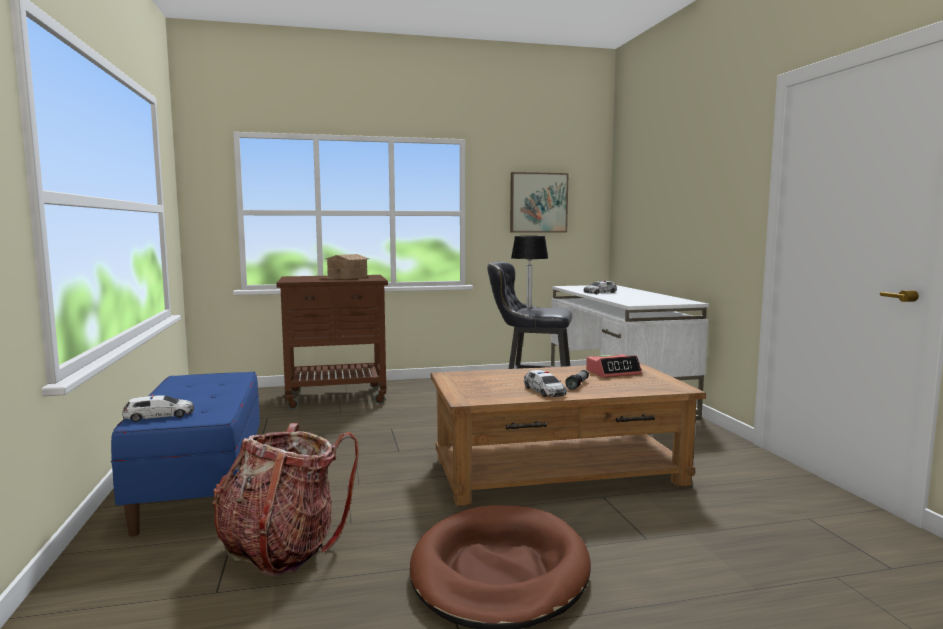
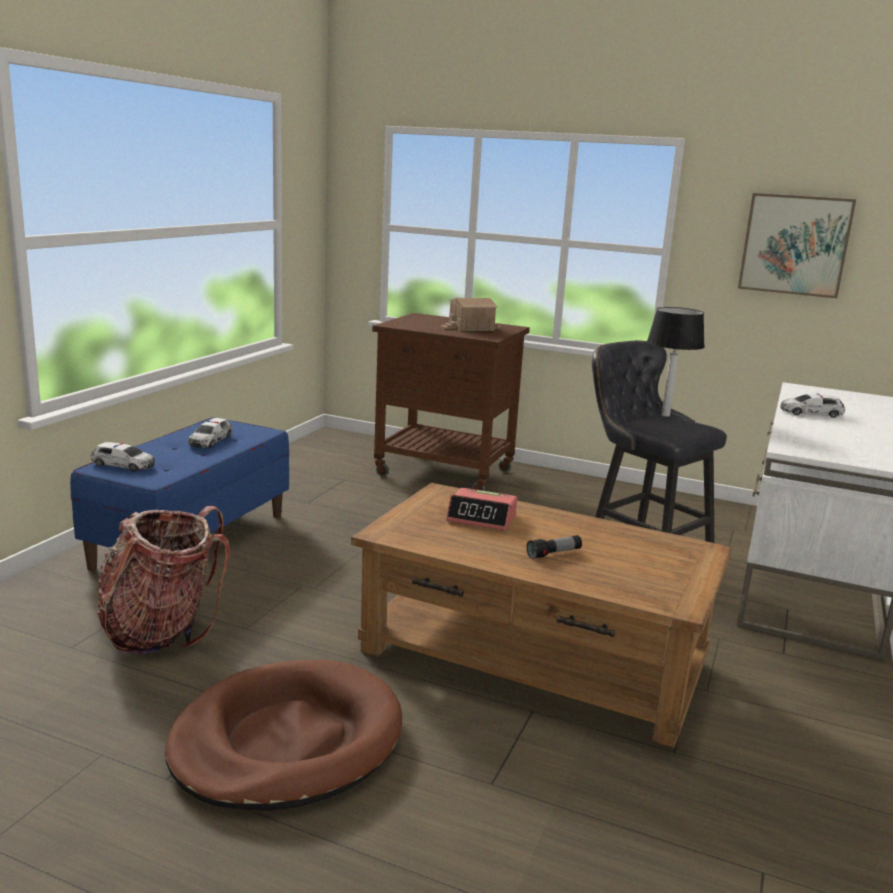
camera: 35 degrees right, 10 degrees up
(544, 391) = (492, 550): toy car -> toy car (210, 440)
(613, 372) = (647, 550): alarm clock -> alarm clock (482, 518)

